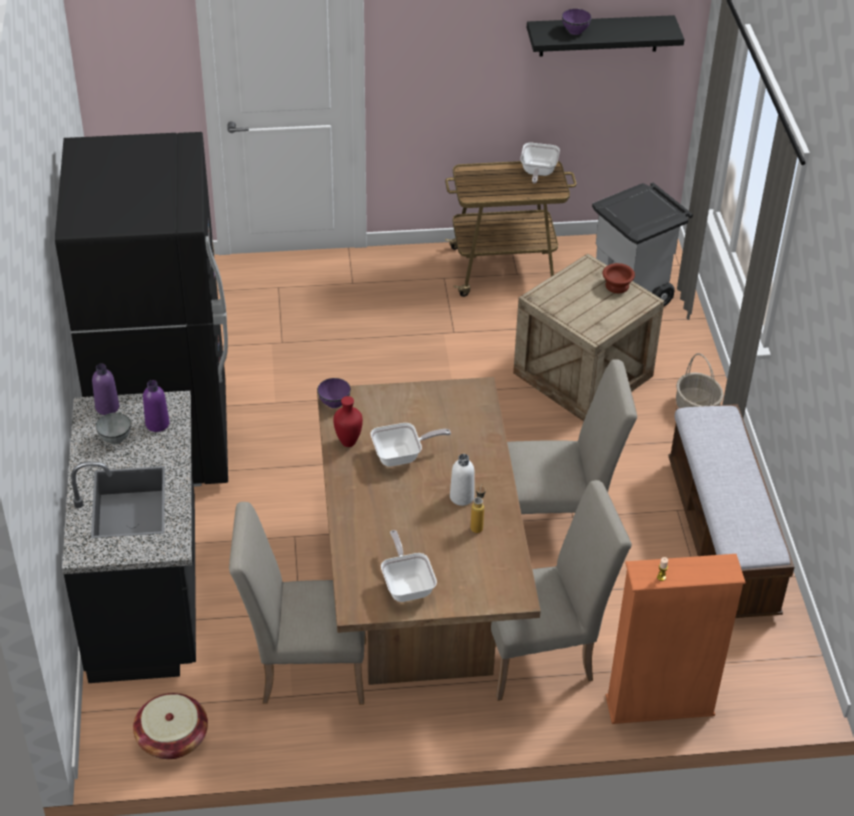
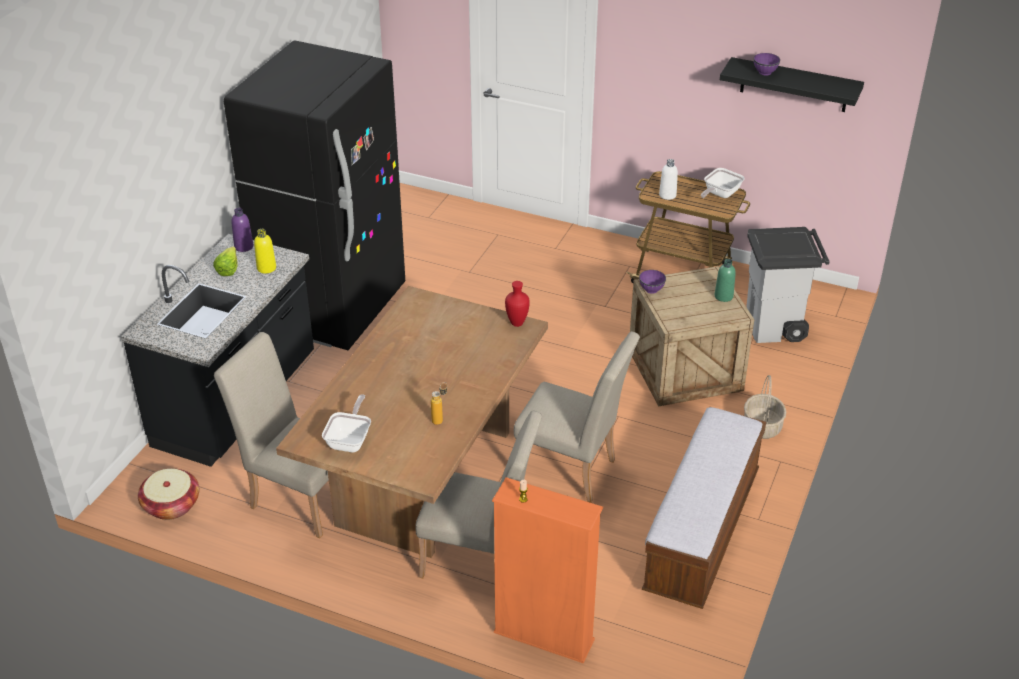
camera: 30 degrees right, 5 degrees down
(115, 439) = (230, 268): grey bowl -> lettuce
(157, 424) = (266, 268): purple bottle -> yellow bottle
(334, 403) = (411, 300): purple bowl -> purple bowl (651, 290)
(348, 443) = (396, 330): red vase -> red vase (516, 323)
(402, 456) = (427, 352): frying pan -> none
(462, 497) = (446, 395): white bottle -> white bottle (667, 195)
(618, 285) = (723, 296): brown bowl -> green bottle

